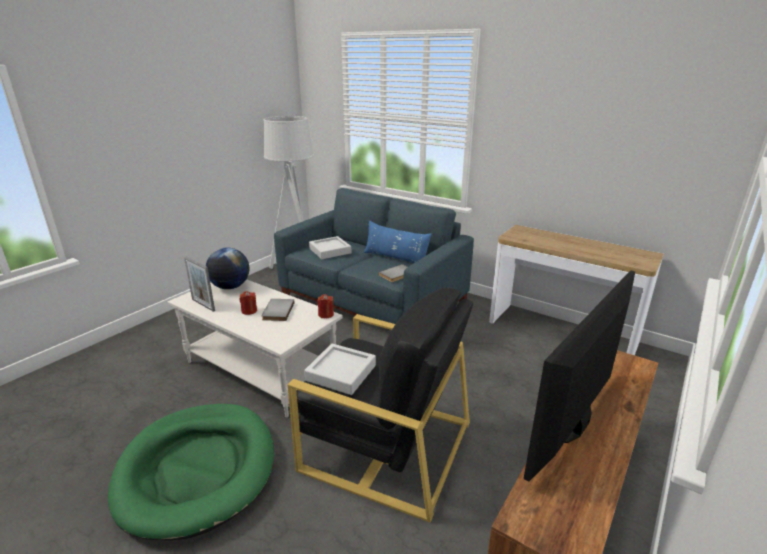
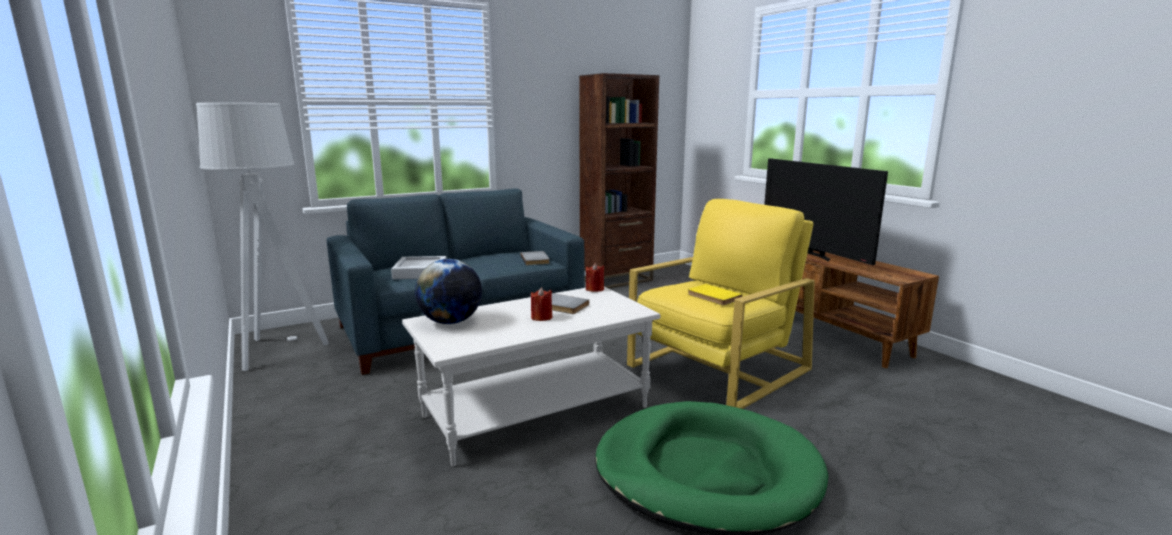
camera: 65 degrees left, 10 degrees down
(203, 305) = (486, 339): picture frame -> none
(341, 373) = (712, 297): grey tray -> yellow book
(385, 444) = (717, 368): black armchair -> yellow armchair
(395, 258) = (488, 257): blue pillow -> none
(560, 332) = (616, 279): console table -> brown bookcase

